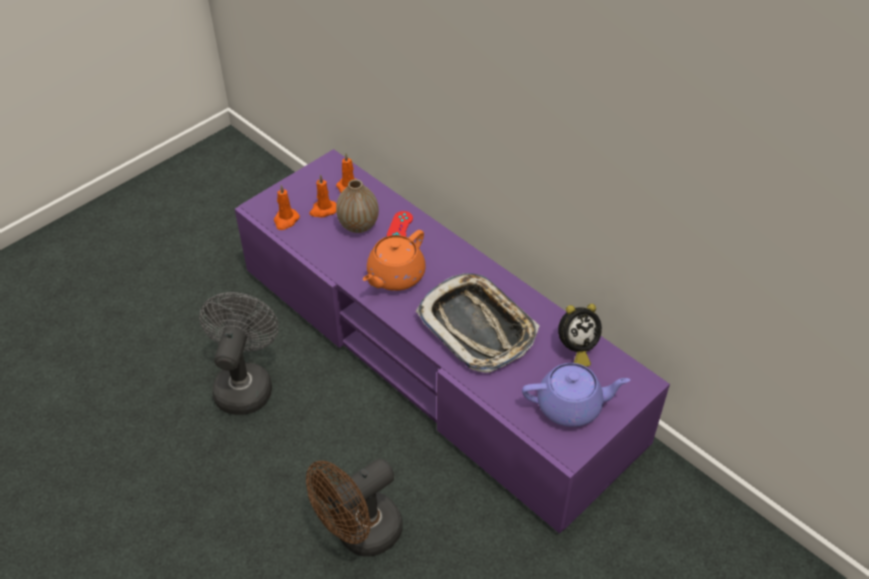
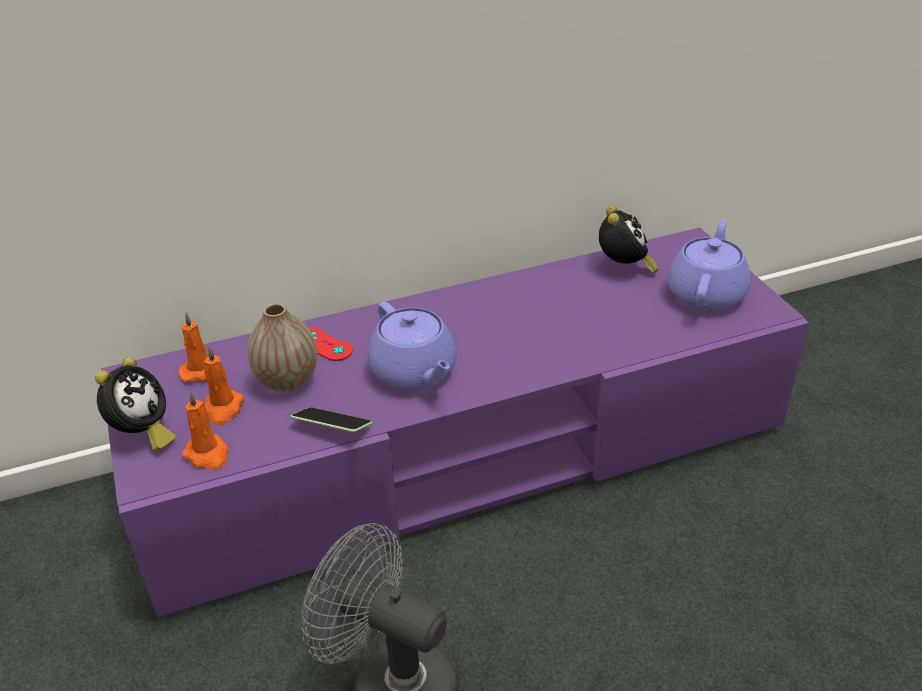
camera: 65 degrees left, 10 degrees down
(290, 189) = (142, 434): none -> alarm clock
(328, 260) = (332, 428): none -> phone
(360, 534) = (731, 615): brown fan -> none
(395, 276) = (414, 372): orange teapot -> purple teapot
(477, 327) = (550, 326): tray -> none

